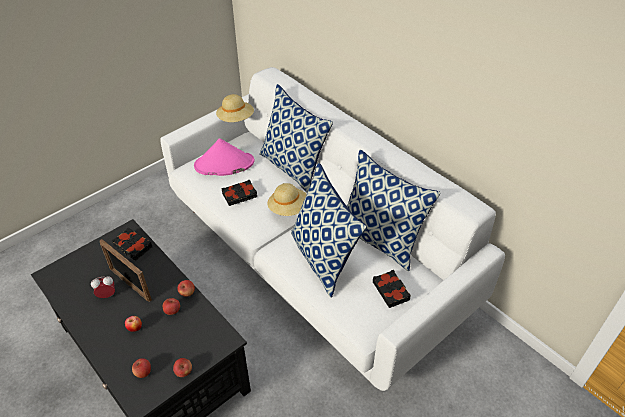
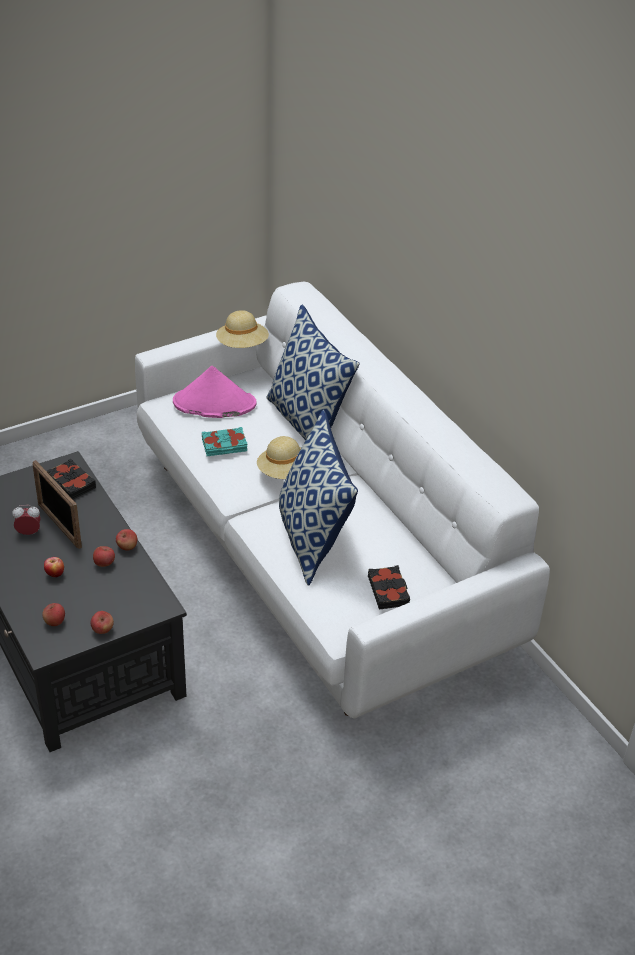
camera: 10 degrees right, 5 degrees down
(240, 195) = (224, 446): black book -> turquoise book
(380, 239) = (397, 530): pillow -> none

